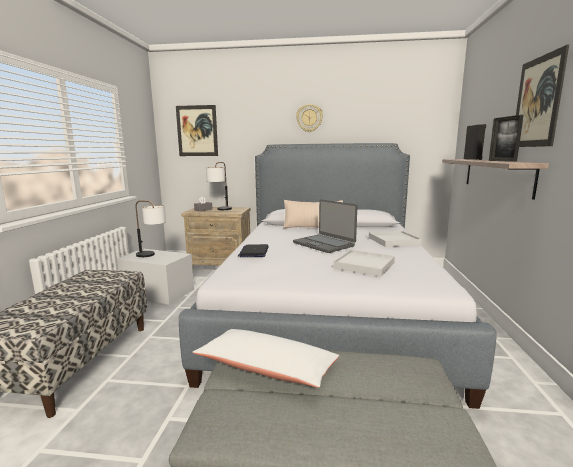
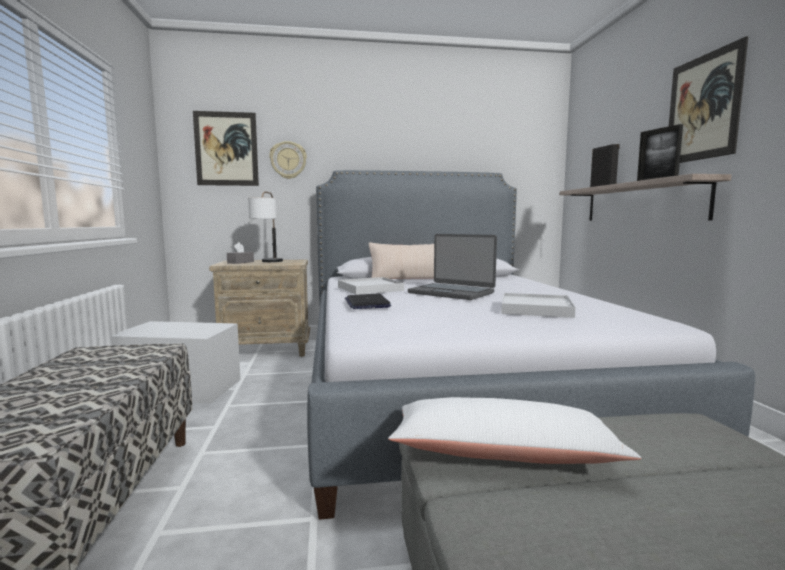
camera: 15 degrees left, 5 degrees down
(152, 255) = (174, 328): table lamp -> none
(309, 118) = (389, 138): wall clock -> wall clock (288, 160)
(393, 241) = (532, 287): white tray -> white tray (370, 289)

